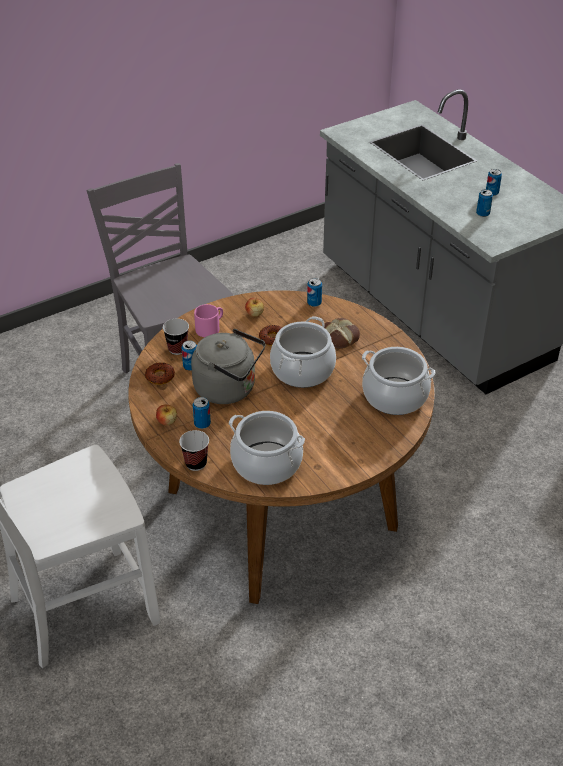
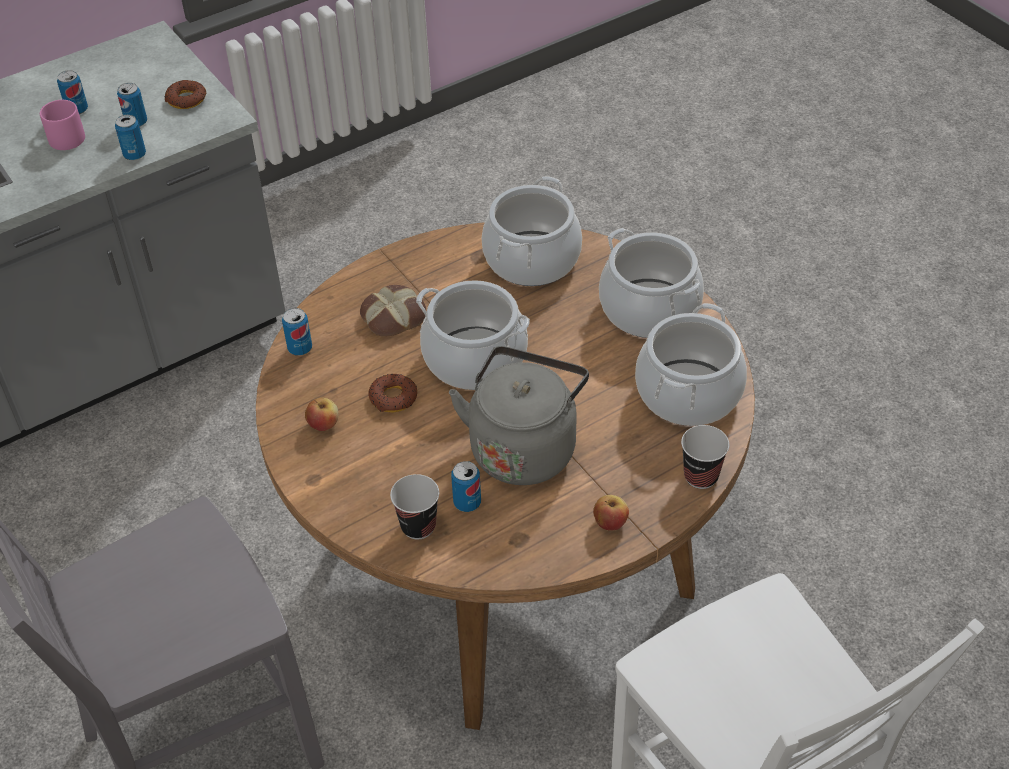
camera: 90 degrees left, 5 degrees up
(160, 376) = (495, 544): donut -> donut (186, 99)
(202, 424) = (611, 475): can -> can (135, 155)
(210, 327) = (359, 484): pink mug -> pink mug (62, 137)
(346, 450) = (649, 309): none -> cooking pot

